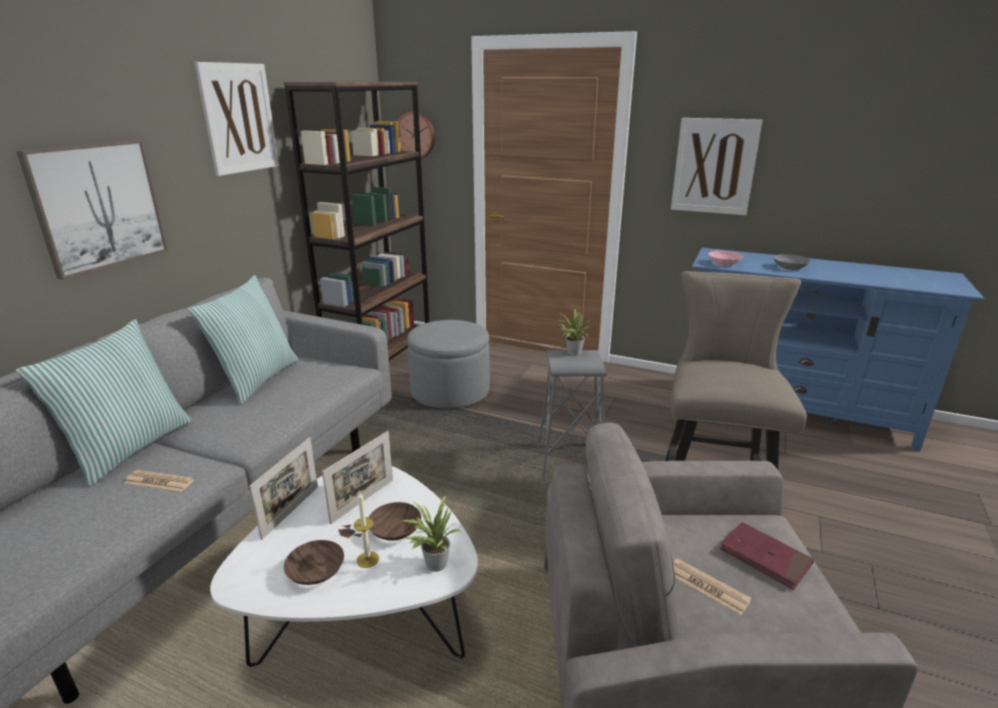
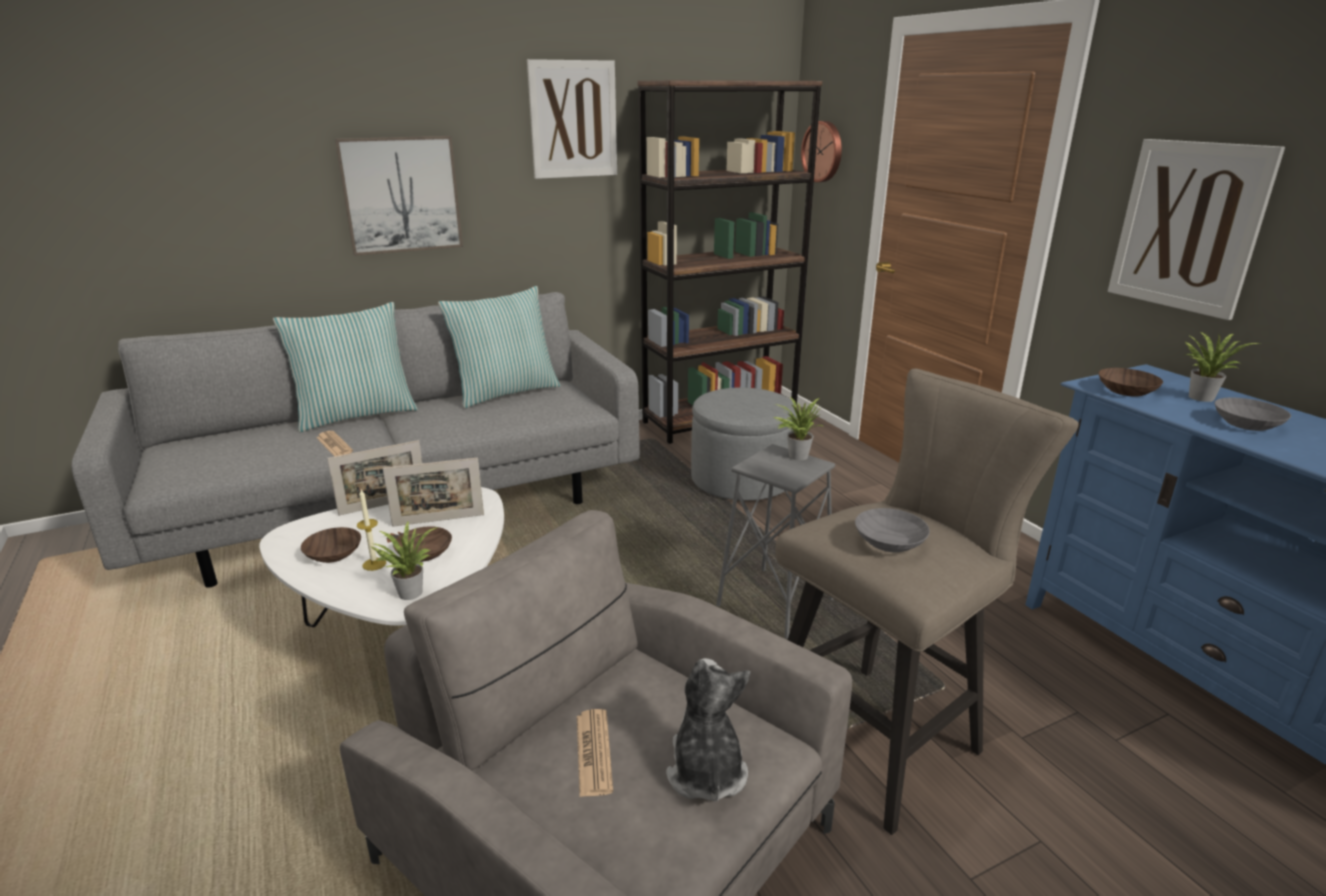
camera: 40 degrees right, 0 degrees up
(723, 263) = (1126, 390): pink bowl -> brown bowl
(740, 379) = (887, 541): none -> grey bowl
(751, 258) = (1200, 396): none -> potted plant
(765, 558) = (706, 771): red book -> plush toy

